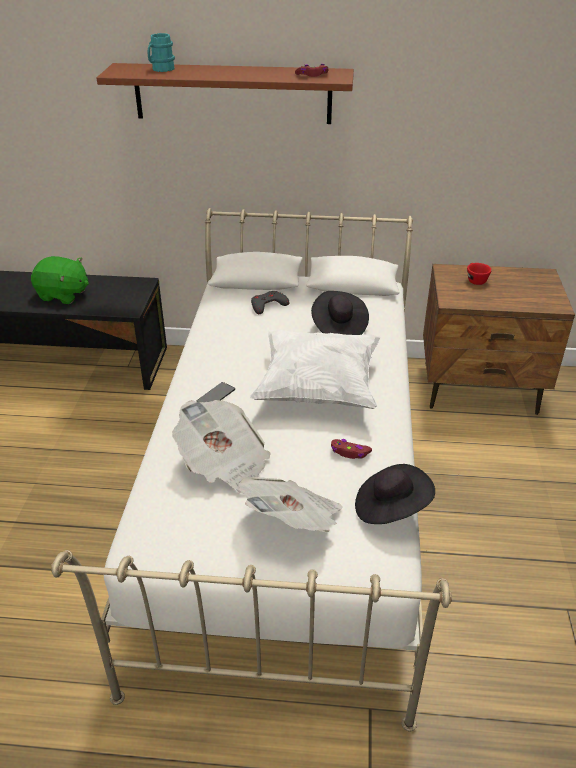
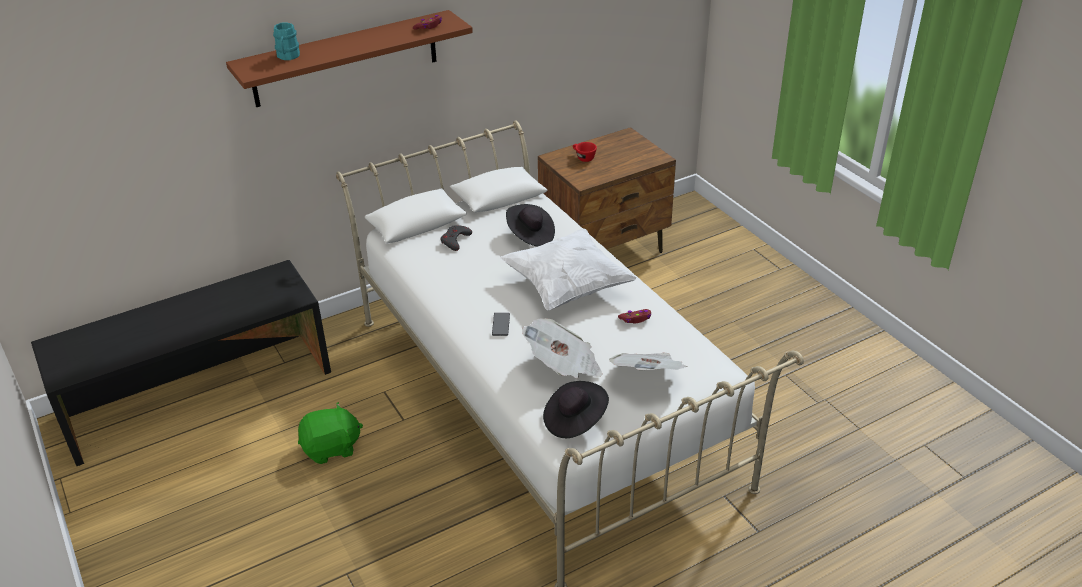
camera: 35 degrees left, 0 degrees up
(63, 295) = (214, 311): green plush toy -> green plush toy (331, 448)
(390, 508) = (695, 340): black hat -> black hat (574, 420)

